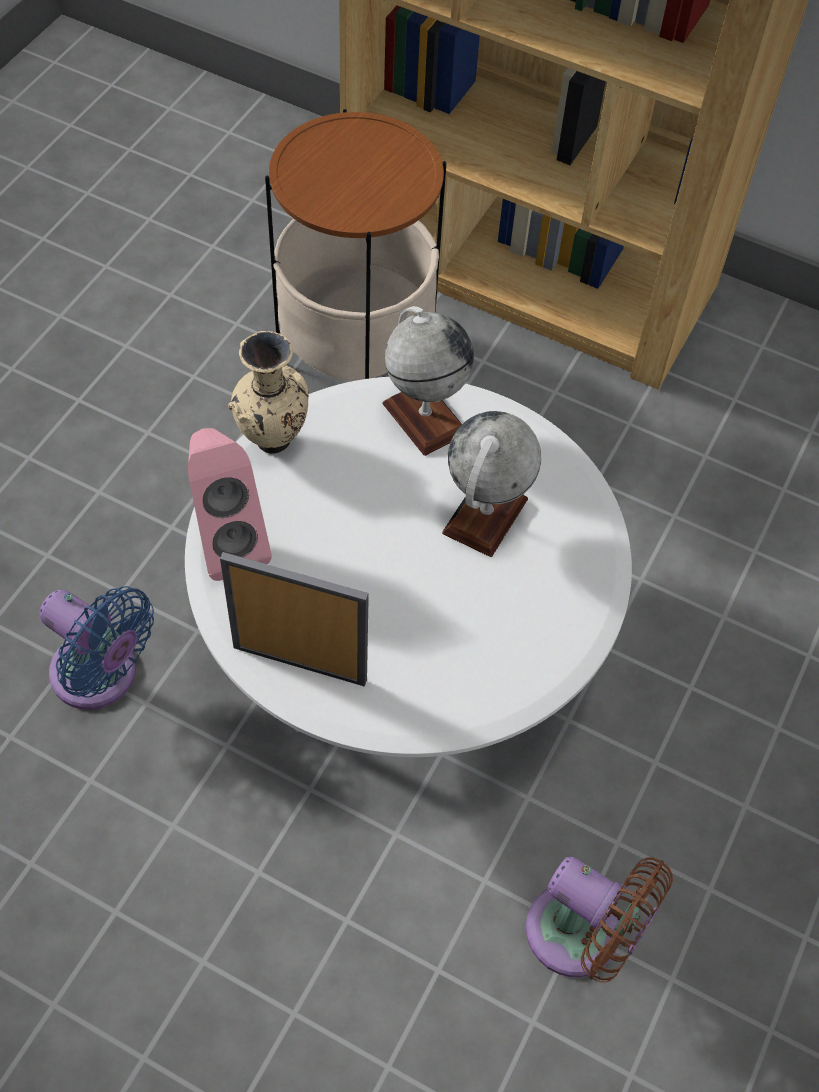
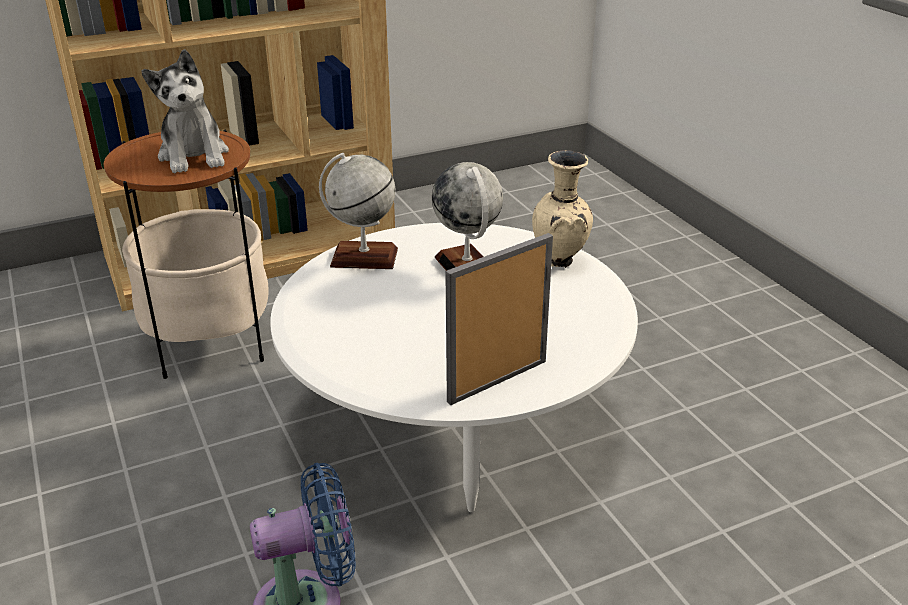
camera: 50 degrees left, 25 degrees down
(228, 543) = (357, 371): pink speaker -> none
(273, 443) = (300, 319): beige vase -> beige vase (561, 262)
(368, 182) = (194, 156): none -> plush toy
(582, 937) = (742, 453): brown fan -> none

